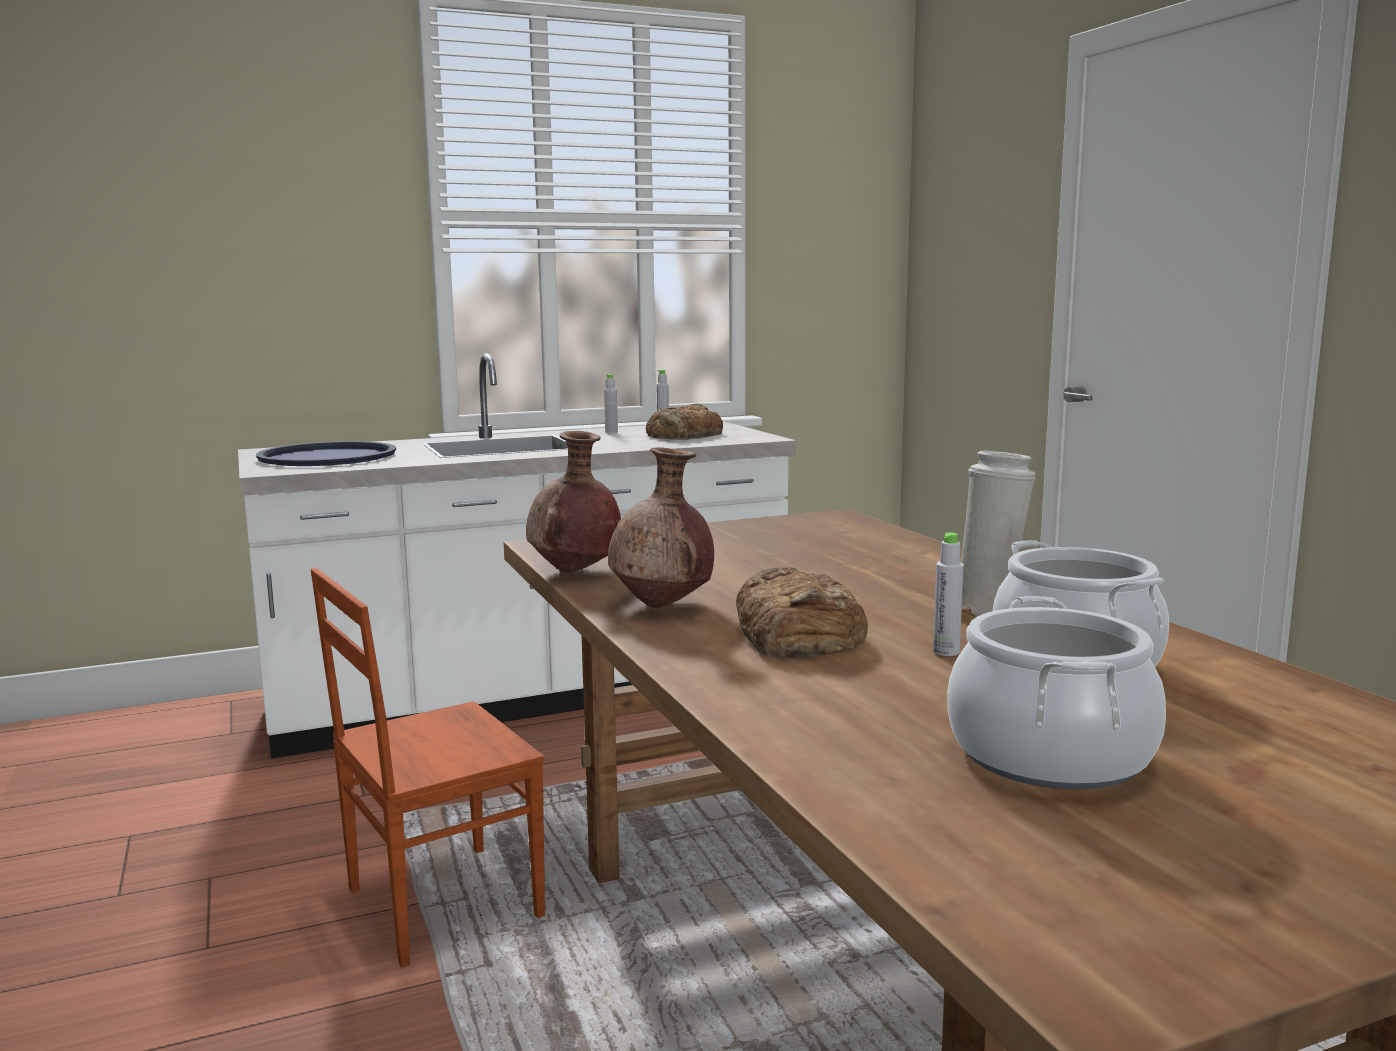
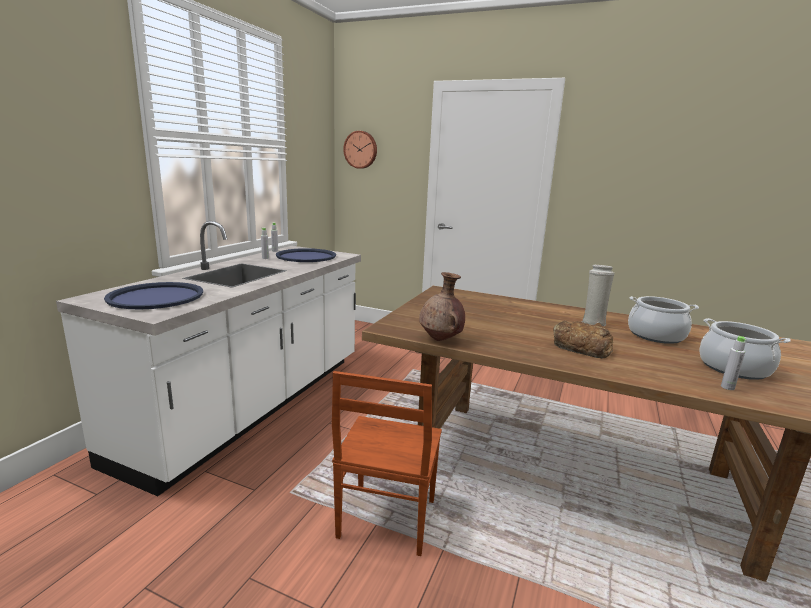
camera: 45 degrees left, 5 degrees up
(663, 605) = (516, 347): brown vase -> none
(684, 435) = (306, 256): bread -> blue tray
(946, 221) = (361, 150): none -> wall clock
(946, 652) = (626, 341): grey bottle -> grey bottle (727, 387)

